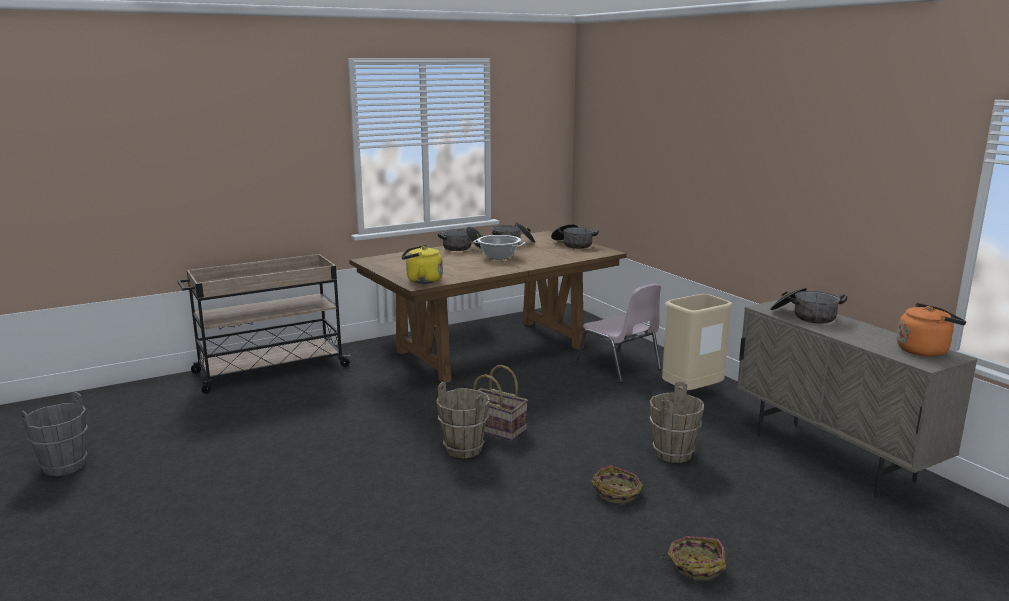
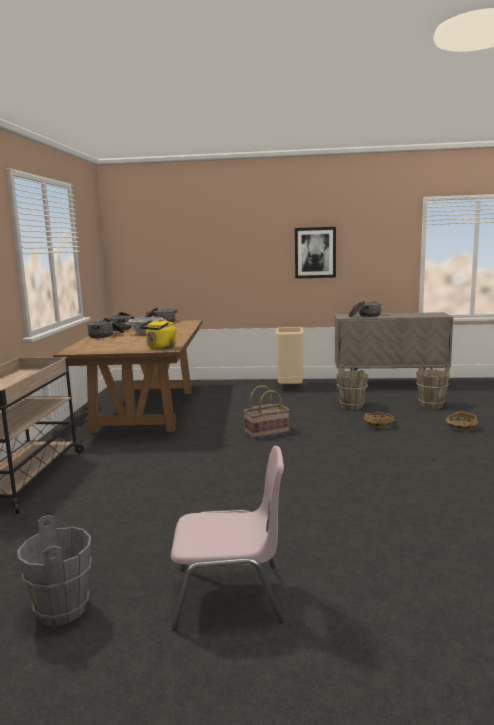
camera: 55 degrees left, 5 degrees down
(464, 449) = (282, 445): brown bucket -> brown bucket (431, 405)
(619, 367) = (233, 392): pink chair -> pink chair (230, 595)
(790, 183) = (315, 252): none -> picture
(924, 350) = (428, 313): orange kettle -> none

